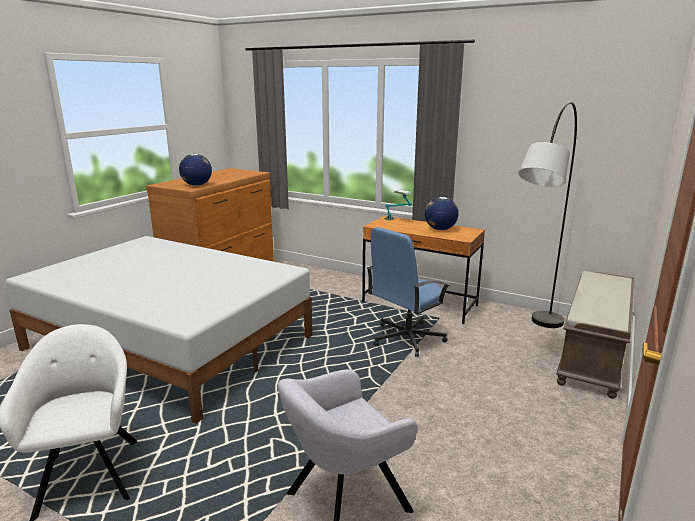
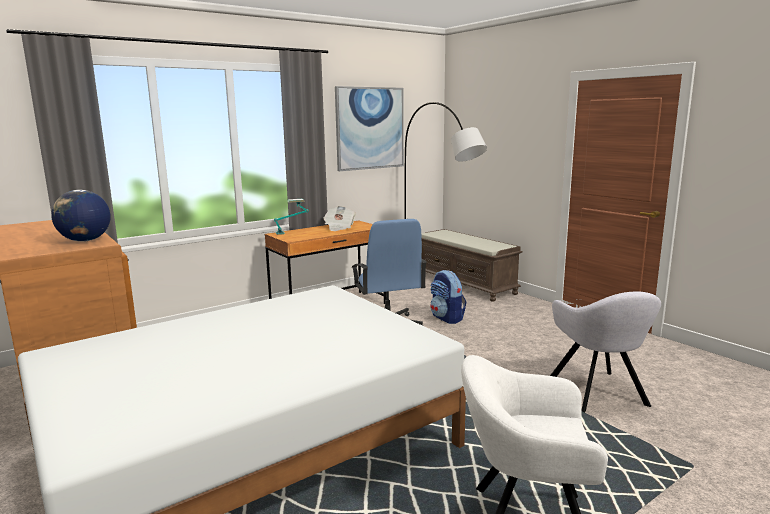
camera: 65 degrees left, 5 degrees down
(440, 229) = (339, 227): globe -> newspaper
(464, 364) = (447, 318): none -> backpack
(532, 128) = (370, 128): none -> picture

